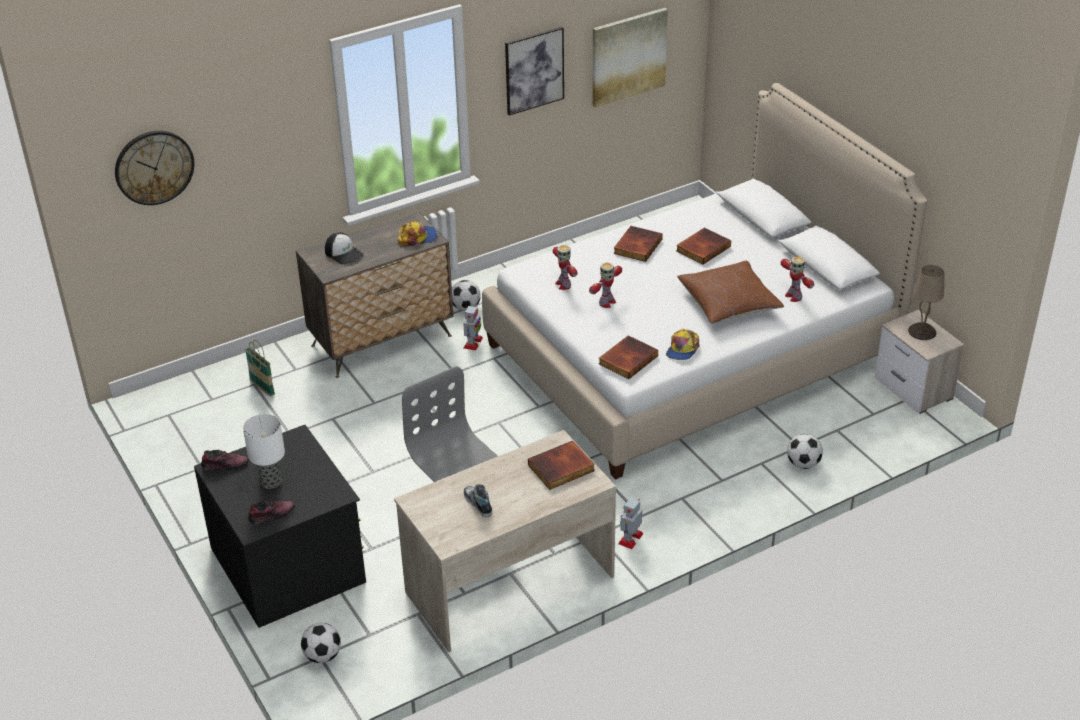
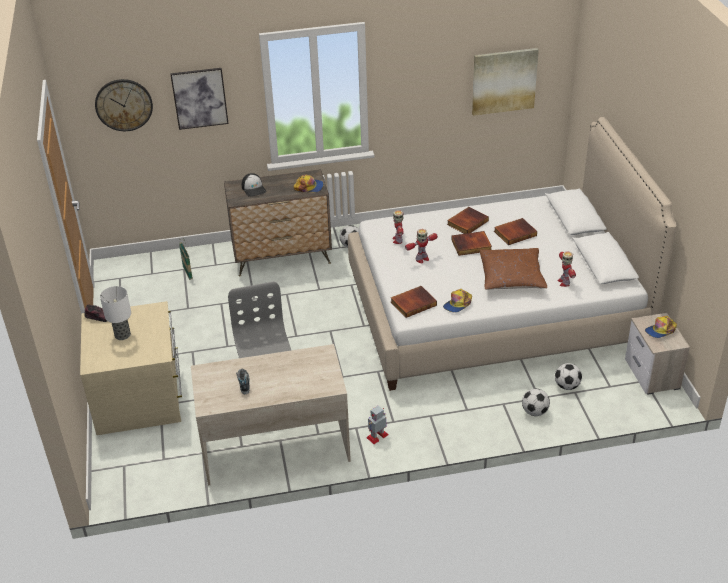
camera: 20 degrees right, 0 degrees up
(271, 515) = (109, 358): shoe -> none
(290, 564) = (139, 397): black dresser -> beige dresser
(322, 656) = (126, 465): football -> football (567, 386)
(473, 343) = (342, 271): toy robot -> none
(534, 70) = (423, 80): picture -> picture (199, 98)
(561, 469) = (315, 371): book -> book (471, 246)
(922, 332) = (660, 330): beige table lamp -> cap

